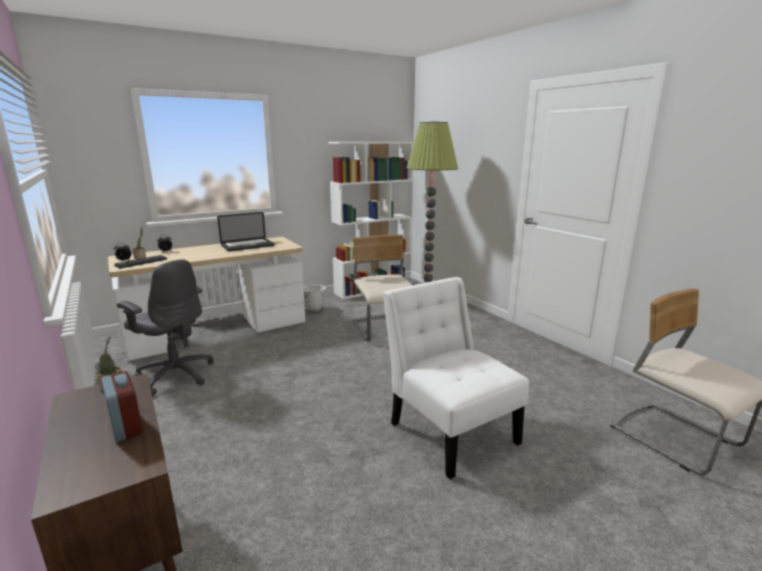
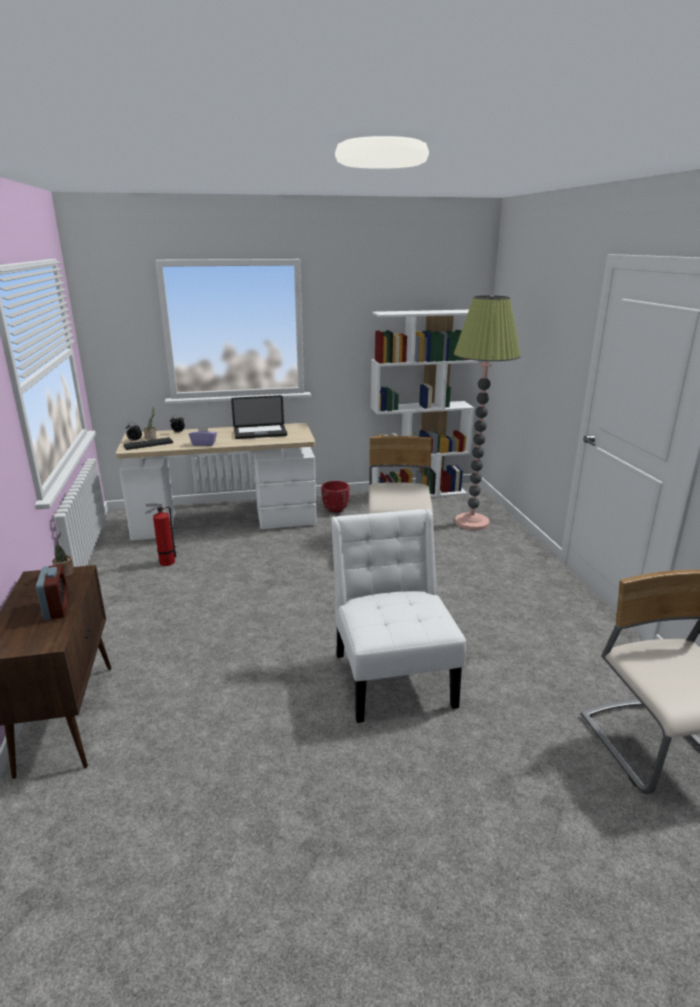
camera: 20 degrees right, 5 degrees up
(176, 375) = (165, 563): grey office chair -> fire extinguisher
(200, 257) = (204, 444): none -> purple tissue box
(314, 309) = (335, 509): white planter -> red planter

